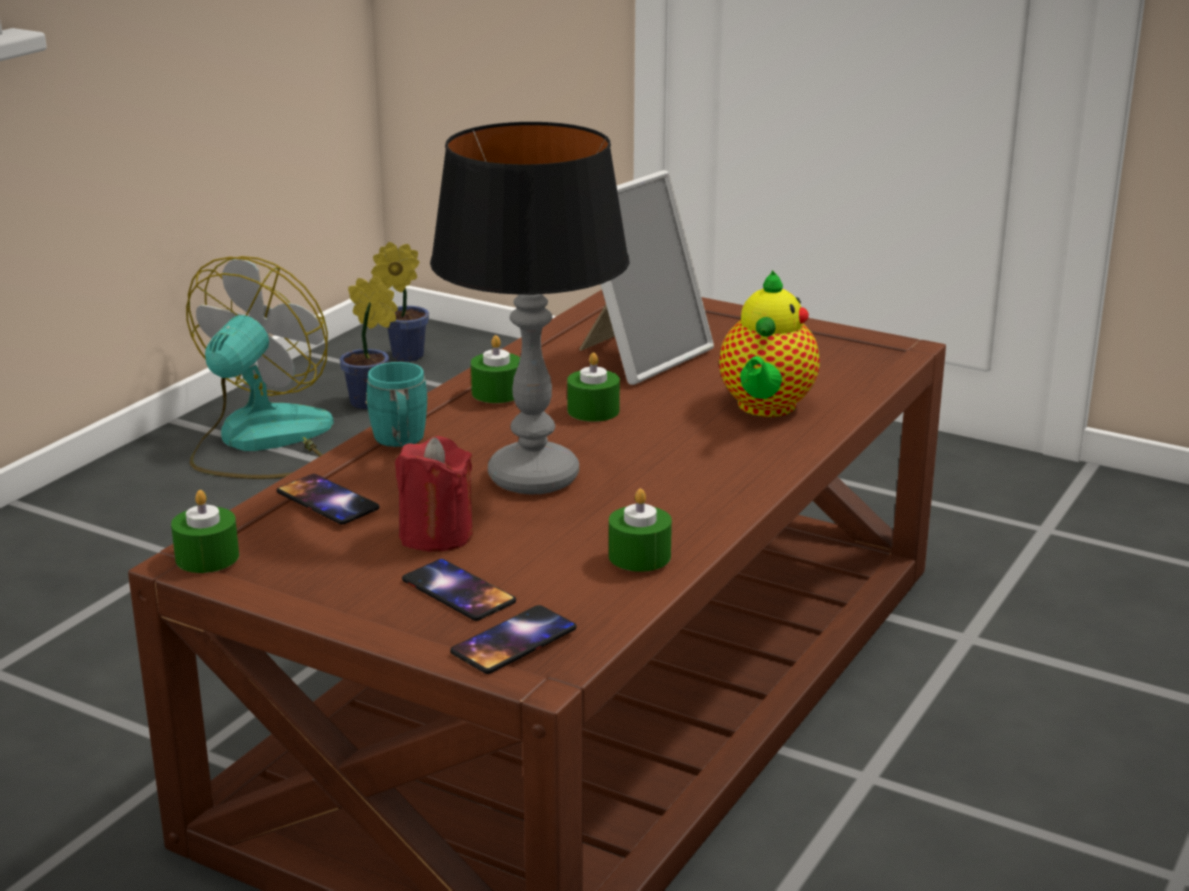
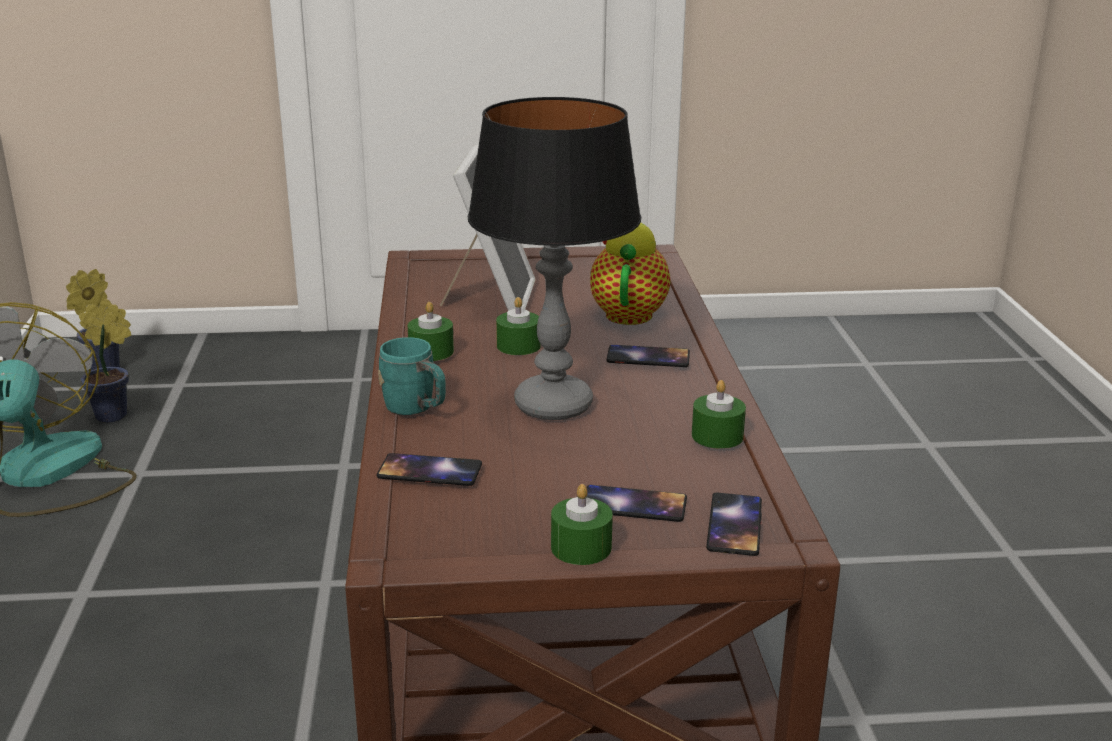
camera: 35 degrees left, 0 degrees up
(207, 557) = (402, 549): green candle -> green candle (581, 547)
(436, 535) = (551, 470): red candle -> none
(702, 458) = (648, 357): none -> phone
(765, 407) = (629, 313): teapot -> teapot turned 150 degrees counterclockwise

